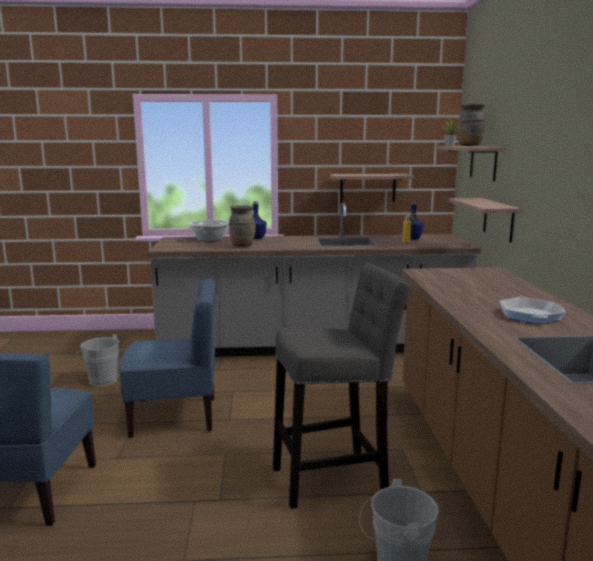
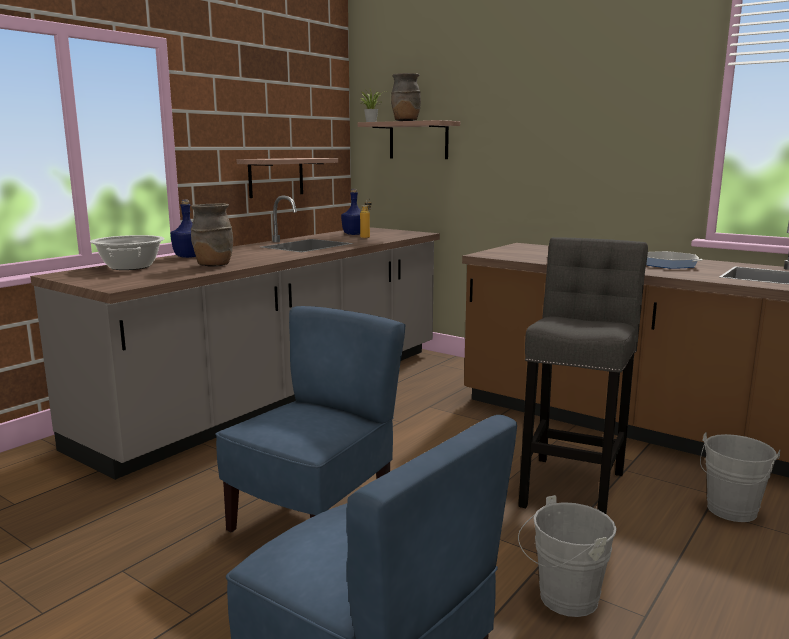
camera: 50 degrees left, 0 degrees up
(101, 379) = (90, 543): grey bucket -> grey bucket (562, 599)
(498, 219) = (462, 199): shelf -> none

